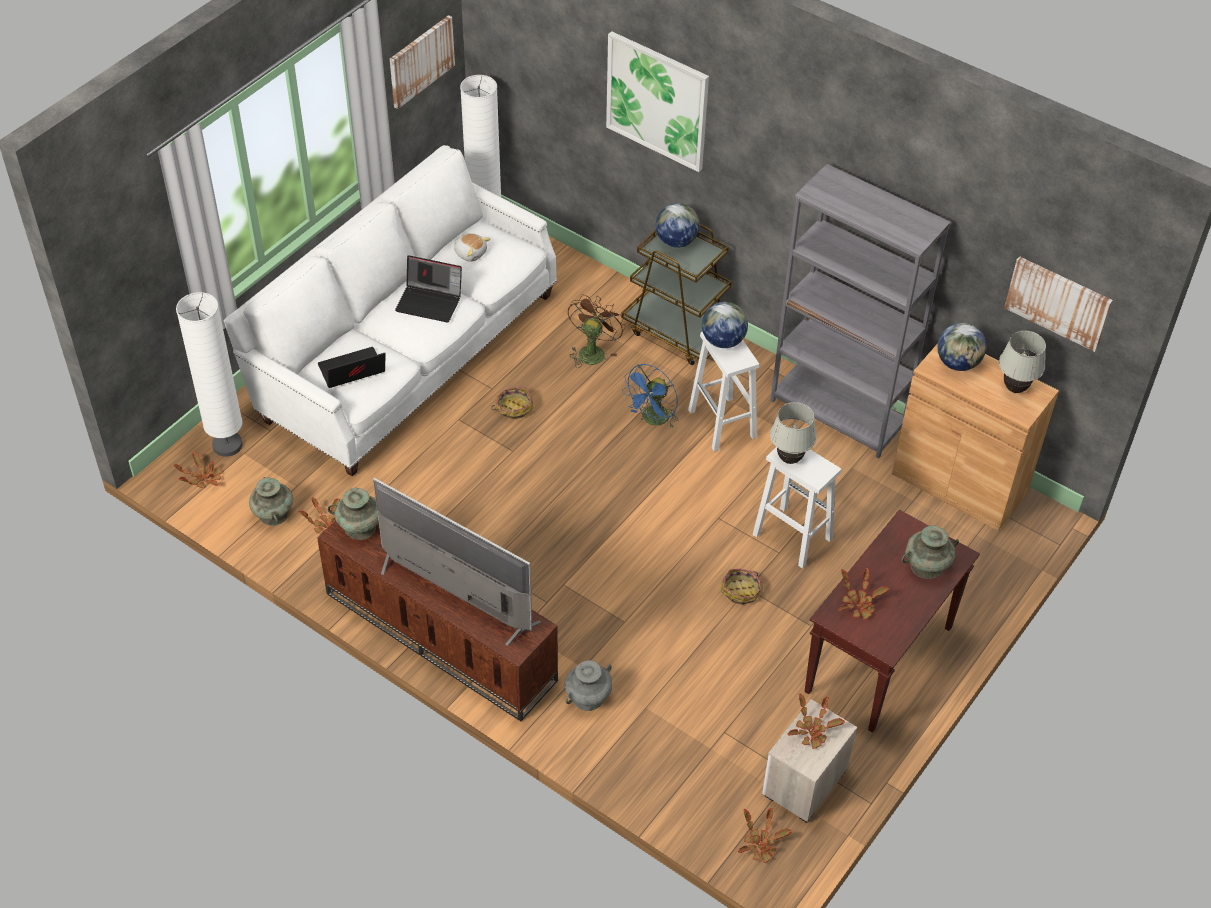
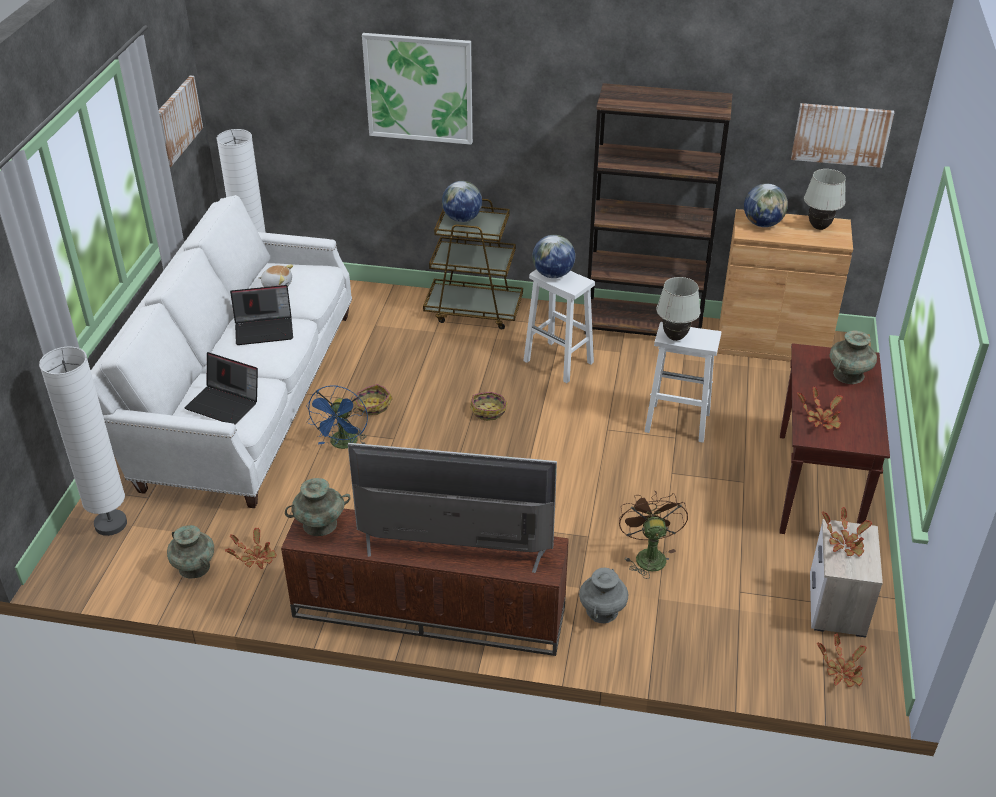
camera: 25 degrees left, 10 degrees down
(203, 478) = (100, 561): potted plant -> none
(352, 372) = (225, 403): laptop -> laptop turned 105 degrees counterclockwise
(592, 351) = (412, 344): brown fan -> brown fan (648, 555)
(652, 420) = (499, 377): blue fan -> blue fan (343, 445)
(741, 591) = (668, 476): basket -> basket (489, 411)
(838, 414) = (643, 326): grey bookcase -> brown bookcase

